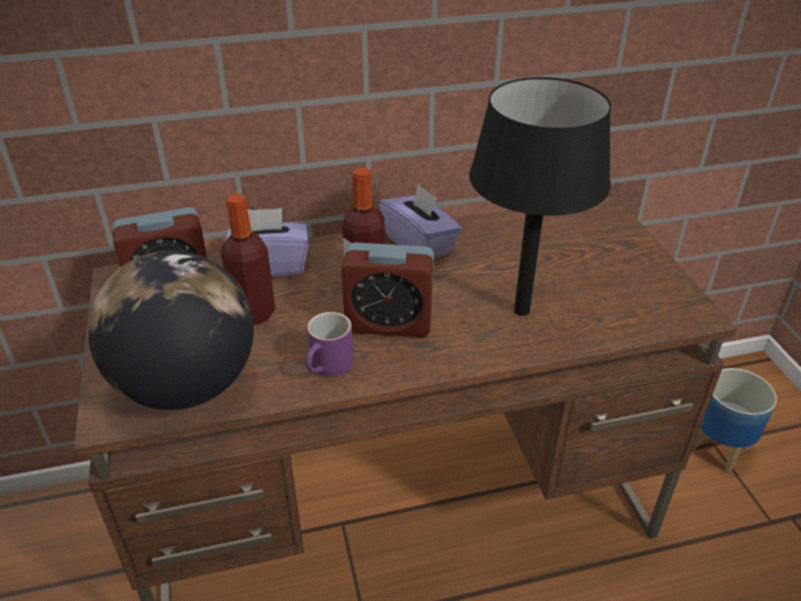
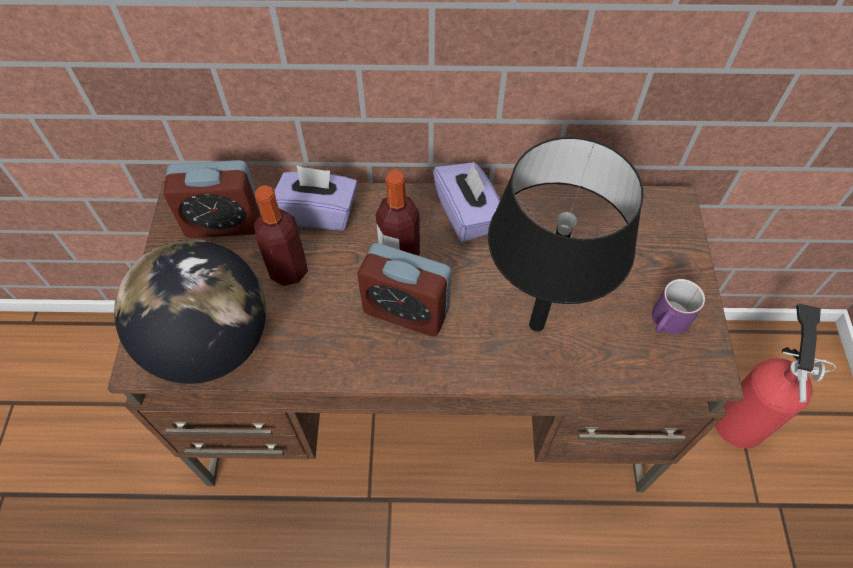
camera: 15 degrees right, 20 degrees up
(328, 368) = (336, 352): purple mug -> purple mug (667, 323)
(718, 447) = (740, 417): planter -> fire extinguisher

